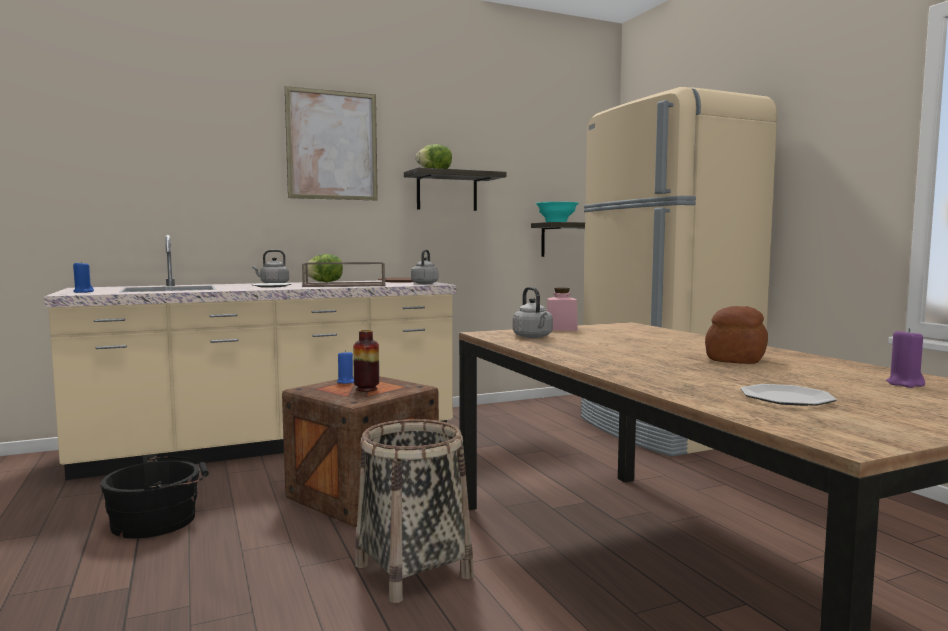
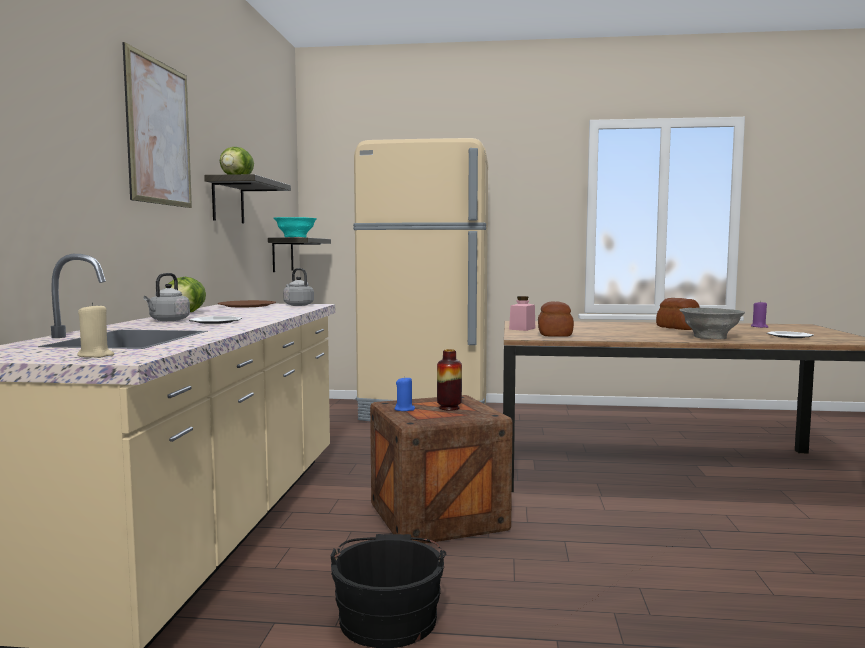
camera: 60 degrees left, 0 degrees up
(83, 292) = (95, 355): blue candle -> beige candle
(345, 285) = (259, 313): brown tray -> none
(413, 571) = (606, 525): basket -> none
(533, 337) = (555, 334): grey kettle -> bread
(649, 371) = (710, 337): none -> grey bowl

